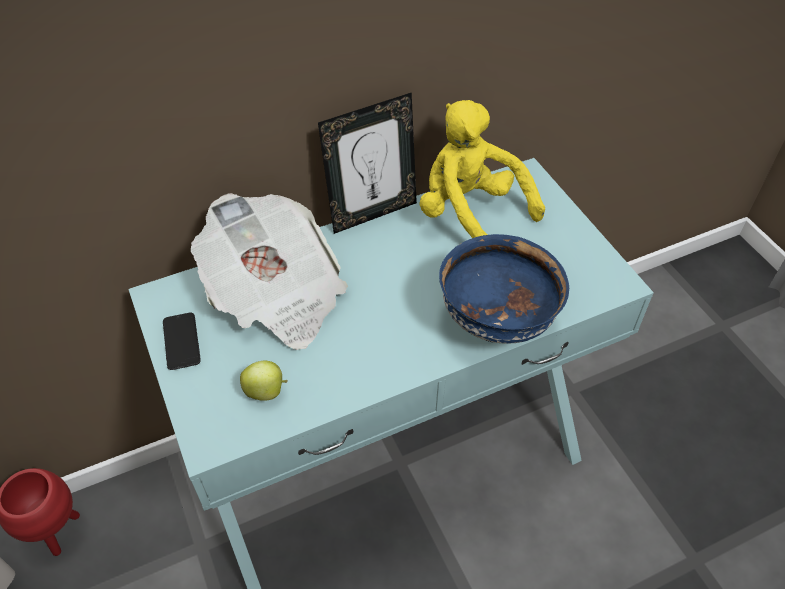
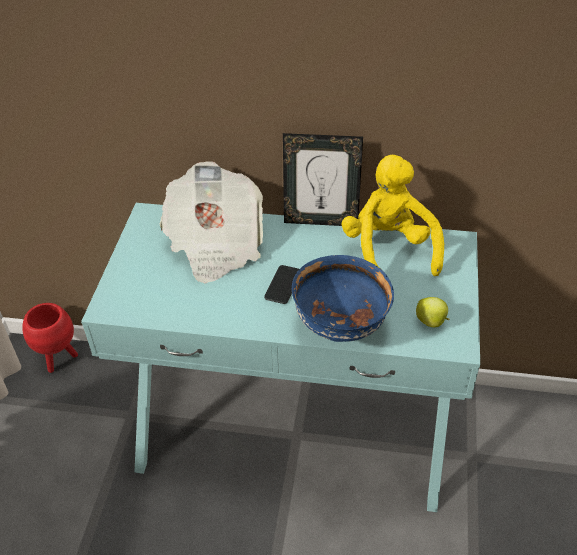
camera: 35 degrees right, 5 degrees down
(181, 341) = (139, 245): phone -> phone (283, 285)
(266, 391) = (161, 296): apple -> apple (431, 322)

